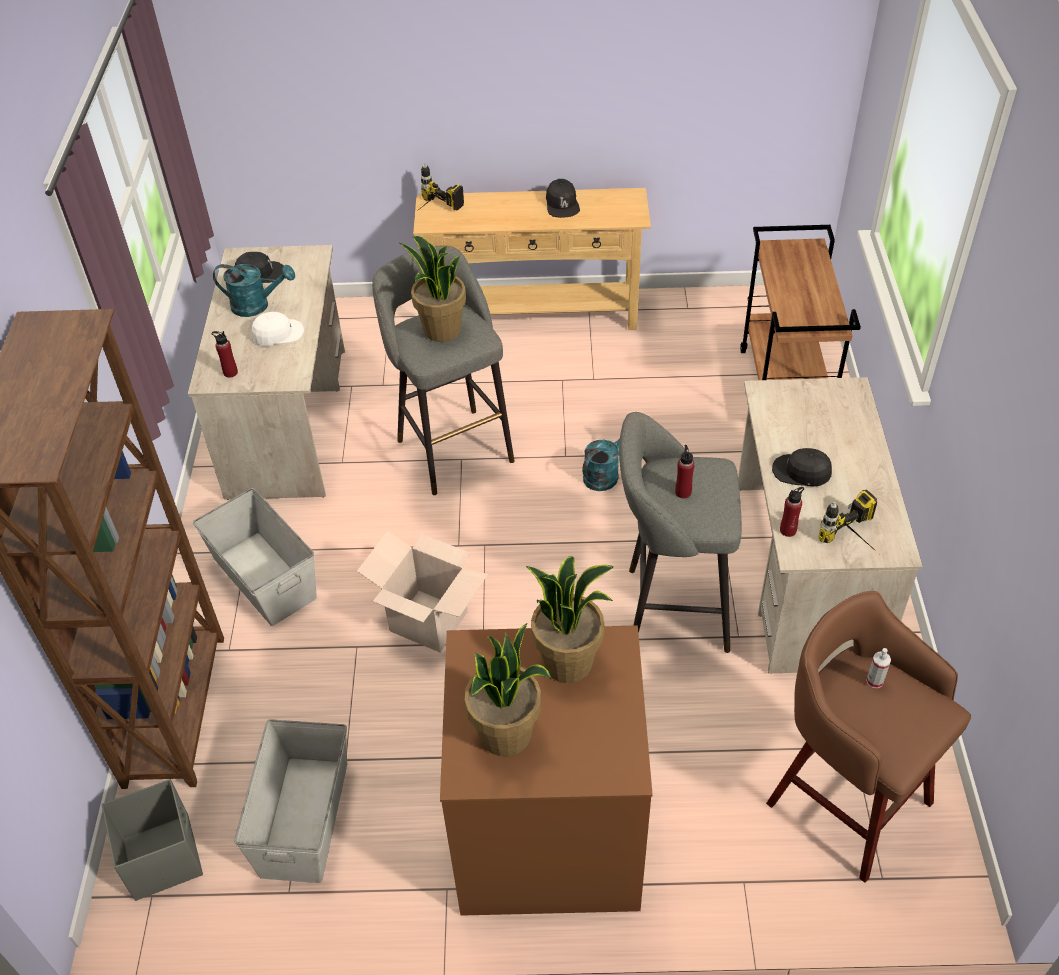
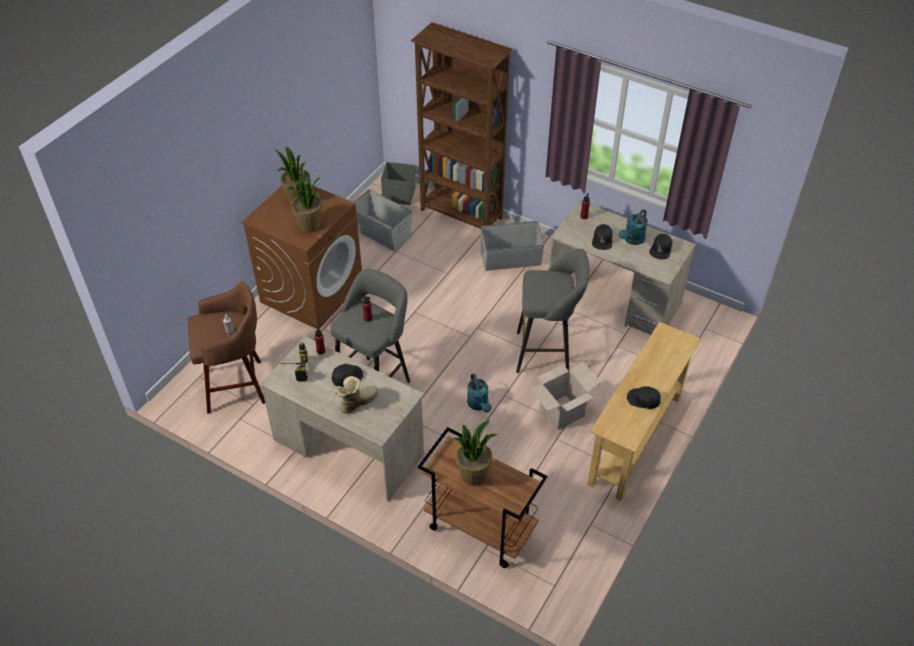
camera: 120 degrees right, 0 degrees up
(278, 334) = (602, 240): white cap -> black cap
(429, 621) = (441, 300): cardboard box -> cardboard box (561, 412)
(432, 212) = (676, 337): power drill -> none
(441, 330) = (550, 287): potted plant -> potted plant (473, 474)
(830, 438) = (356, 402): none -> boot

